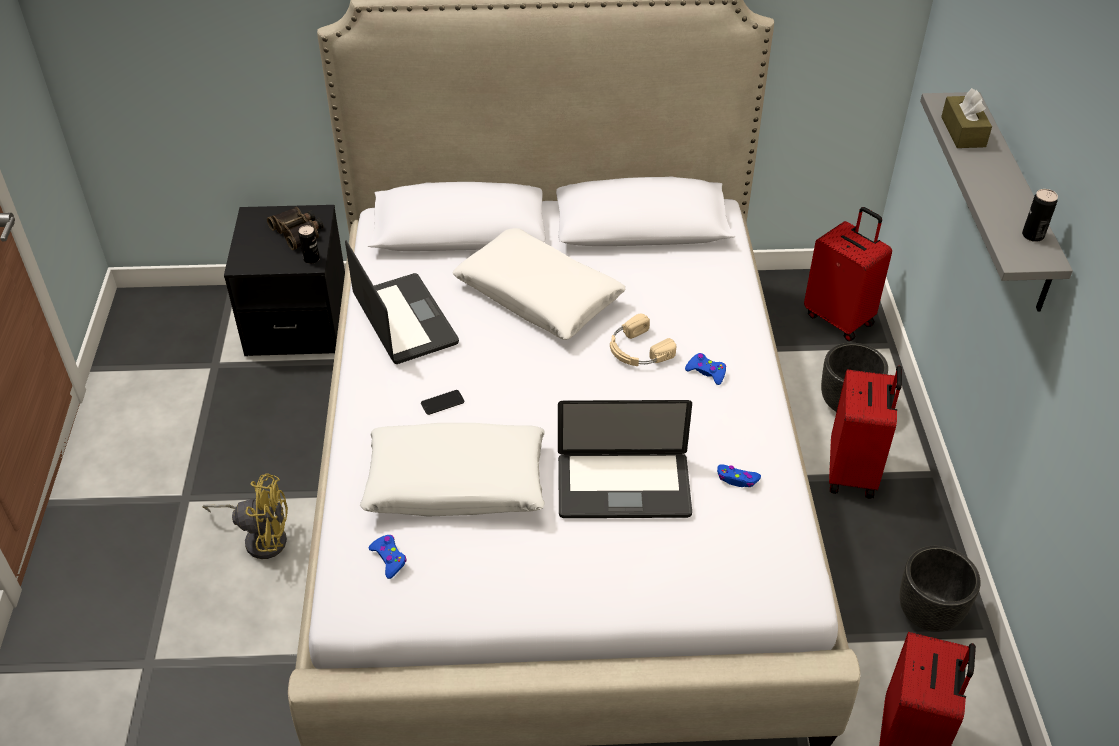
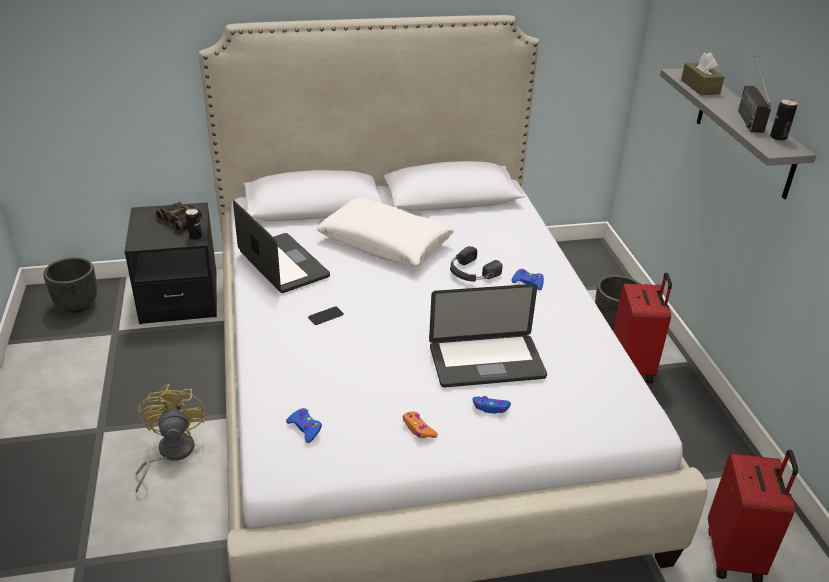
camera: 10 degrees left, 10 degrees down
(261, 537) = (170, 453): yellow fan -> yellow fan turned 90 degrees counterclockwise
(456, 483) = (350, 370): white pillow -> none
(520, 572) = (418, 429): none -> orange game controller
(637, 350) = (471, 272): beige headphones -> black headphones
(737, 479) = (574, 350): blue game controller -> blue game controller (490, 408)
(840, 318) = (592, 270): red suitcase -> none
(928, 612) = (718, 457): black planter -> black planter (77, 304)
(1004, 191) = (745, 115): none -> radio

